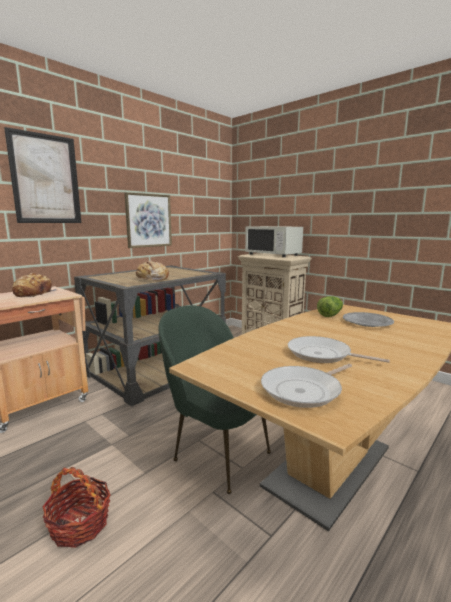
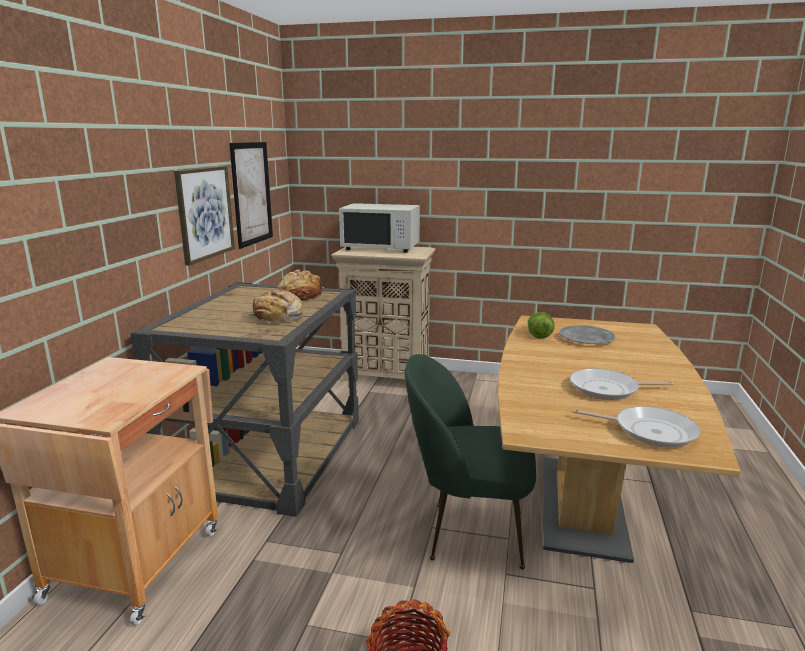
camera: 30 degrees left, 5 degrees up
(34, 293) = (113, 379): bread -> bread (300, 295)
(45, 179) = (76, 166): picture -> picture (251, 193)
(304, 390) = (649, 431): frying pan -> frying pan turned 90 degrees counterclockwise

